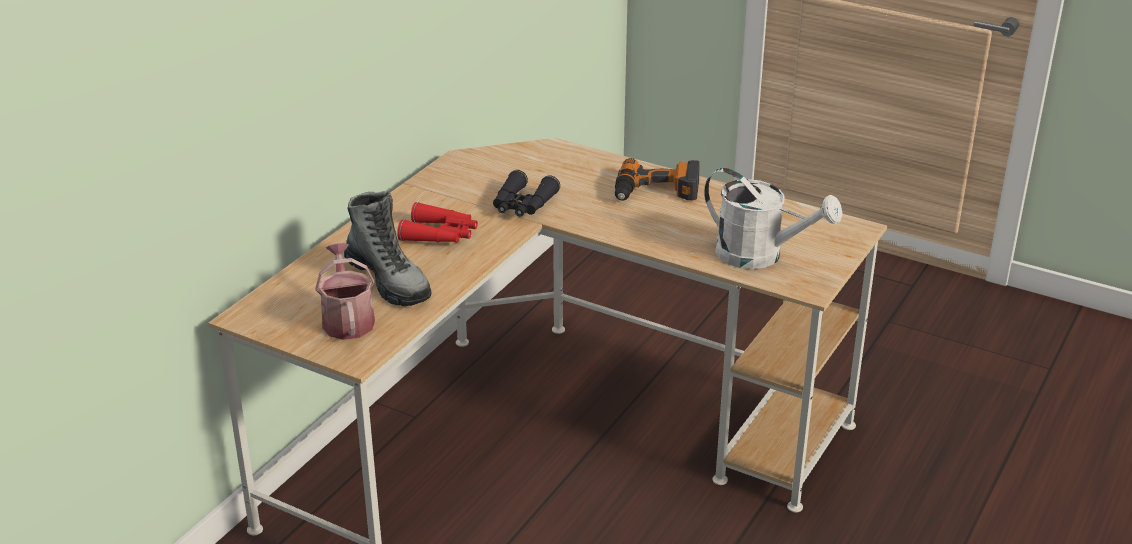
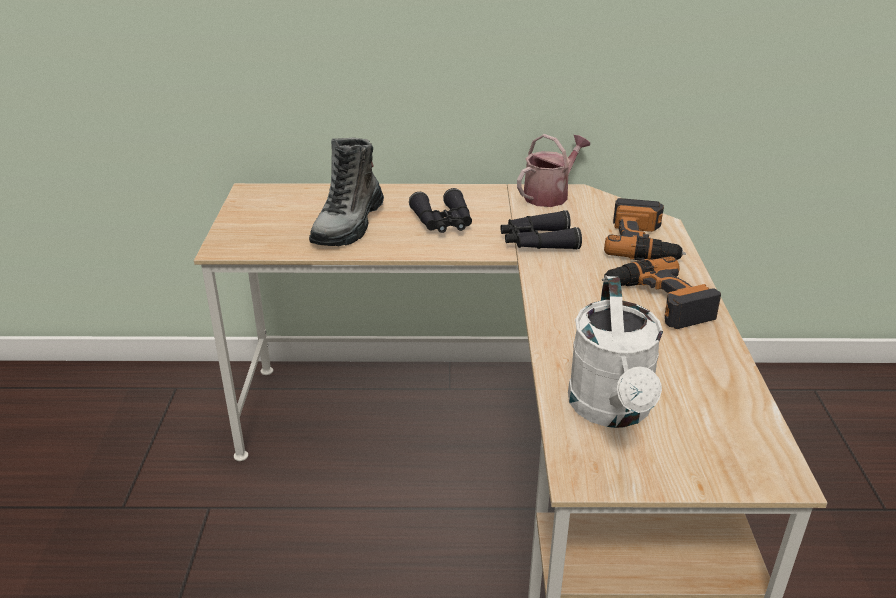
camera: 60 degrees right, 0 degrees up
(347, 319) = (276, 227): watering can -> watering can (550, 195)
(440, 235) = (443, 222): red binoculars -> black binoculars
(573, 165) = (643, 242): none -> power drill

